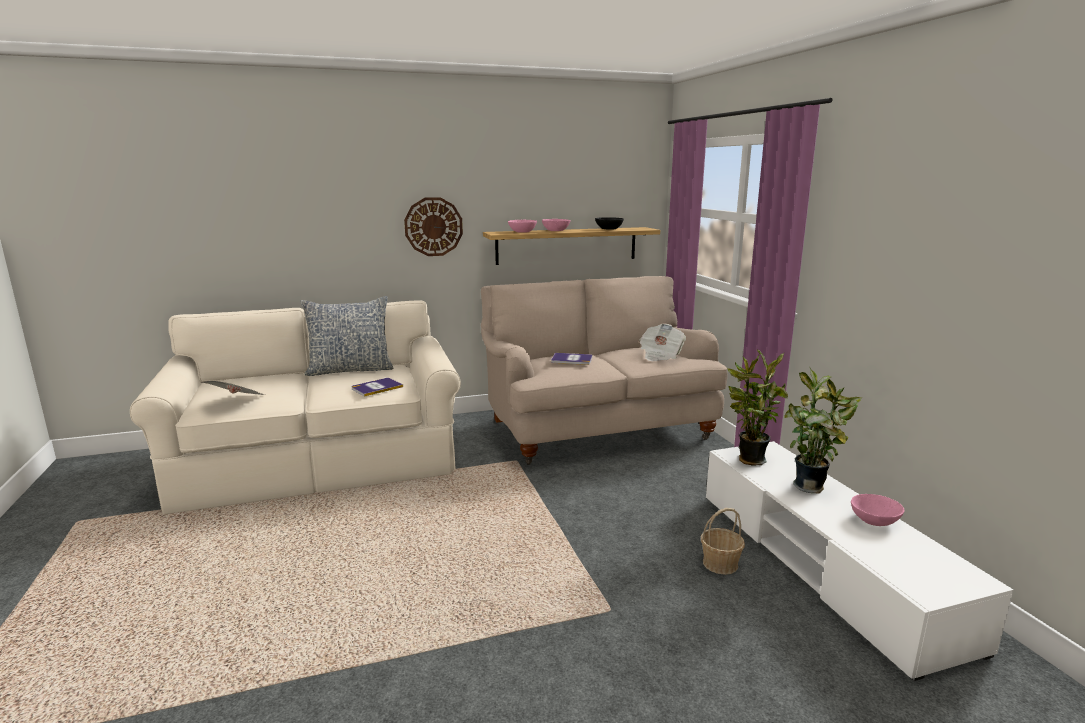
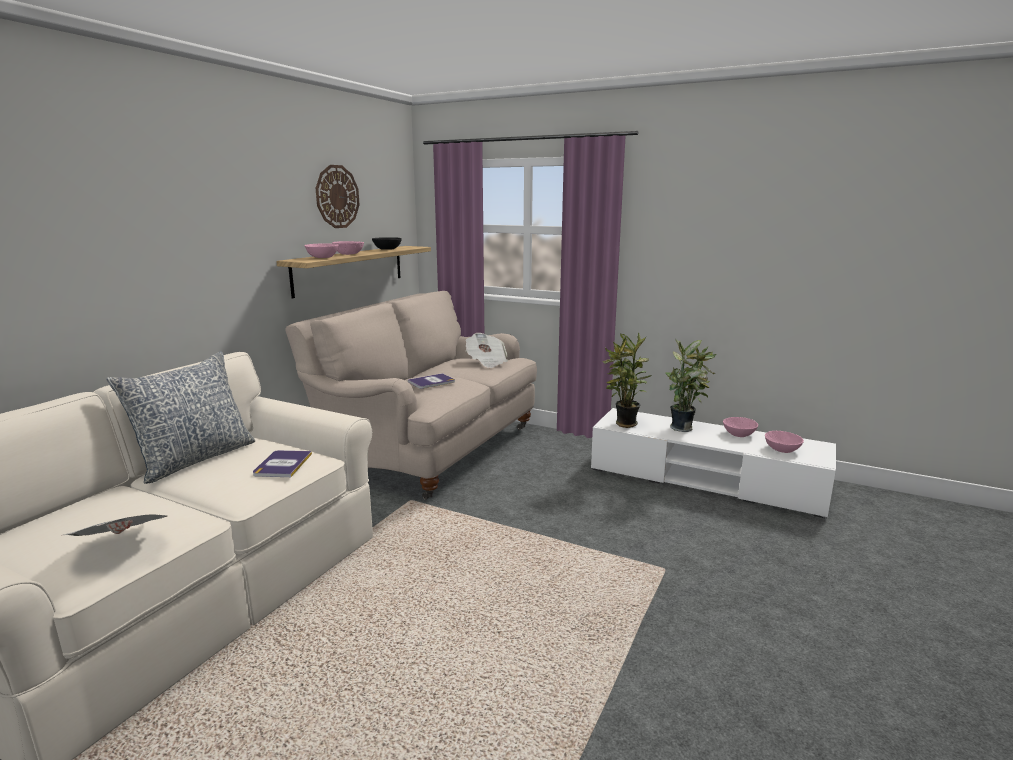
camera: 45 degrees left, 0 degrees up
(433, 226) = (225, 258): wall clock -> wall clock (337, 196)
(720, 564) = (664, 506): basket -> none
(898, 558) = (782, 449): none -> pink bowl

